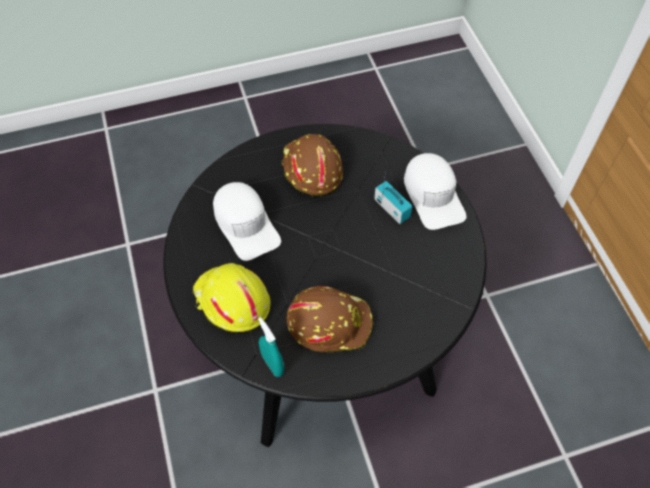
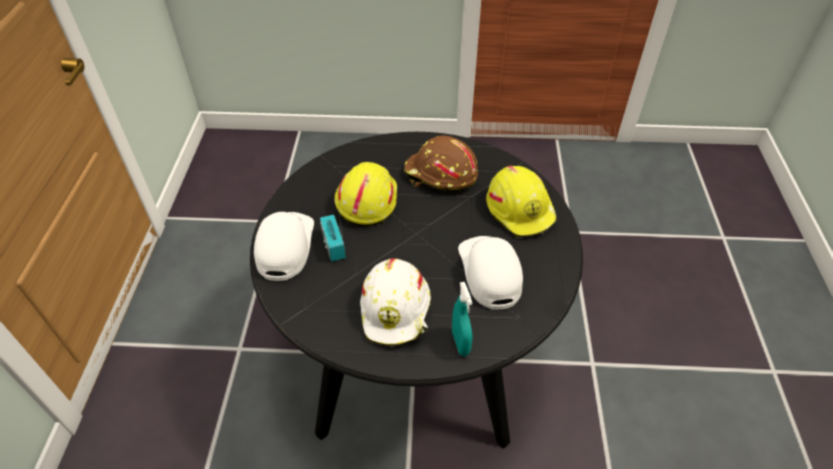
camera: 160 degrees left, 10 degrees down
(272, 364) = (497, 162): turquoise spray bottle -> turquoise spray bottle (460, 343)
(311, 170) = (396, 310): brown hard hat -> white hard hat
(390, 265) = (366, 200): none -> yellow hard hat

